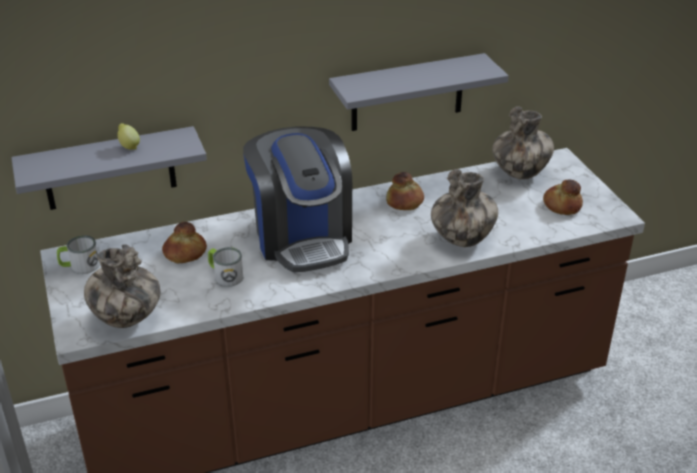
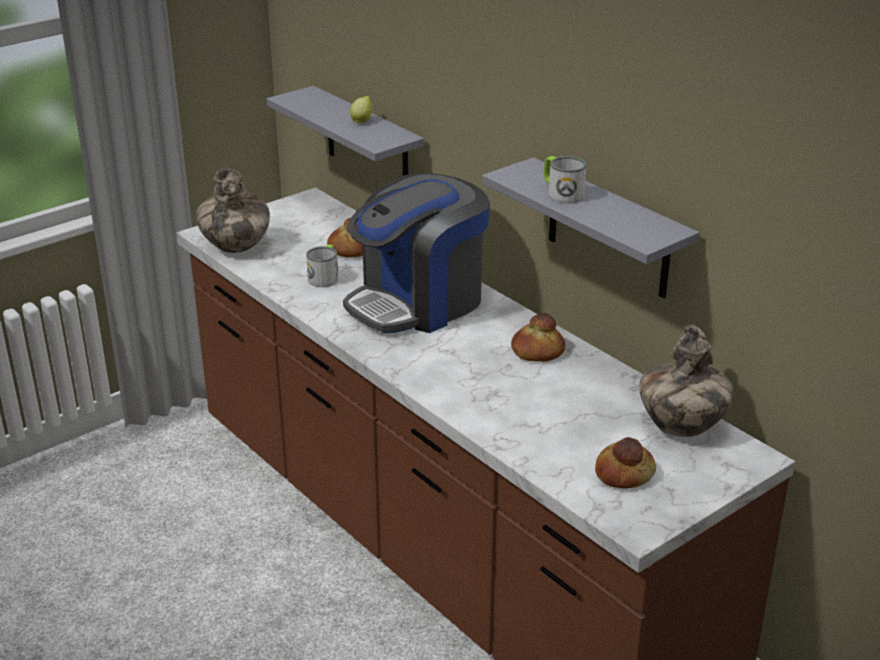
camera: 70 degrees right, 5 degrees down
(79, 266) = (300, 209): mug -> mug (561, 193)
(462, 239) = (484, 405): vase -> none

